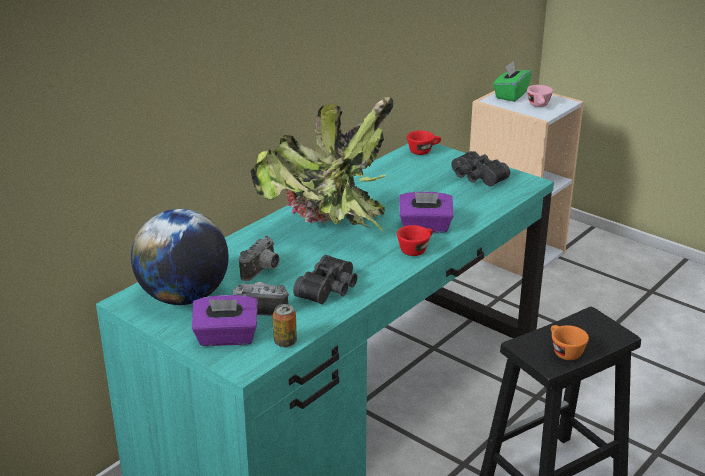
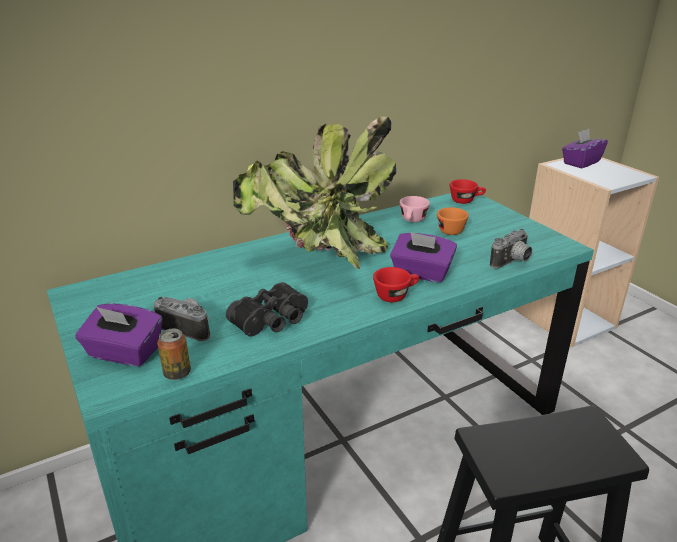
camera: 20 degrees right, 0 degrees up
(184, 297) = (127, 300): globe -> none
(263, 271) = (222, 288): camera -> camera (512, 262)
(476, 178) = (506, 233): black binoculars -> none
(510, 95) = (581, 162): green tissue box -> purple tissue box
(539, 106) = (607, 175): pink cup -> pink cup (412, 221)
(564, 351) = (532, 461): orange cup -> orange cup (449, 229)

